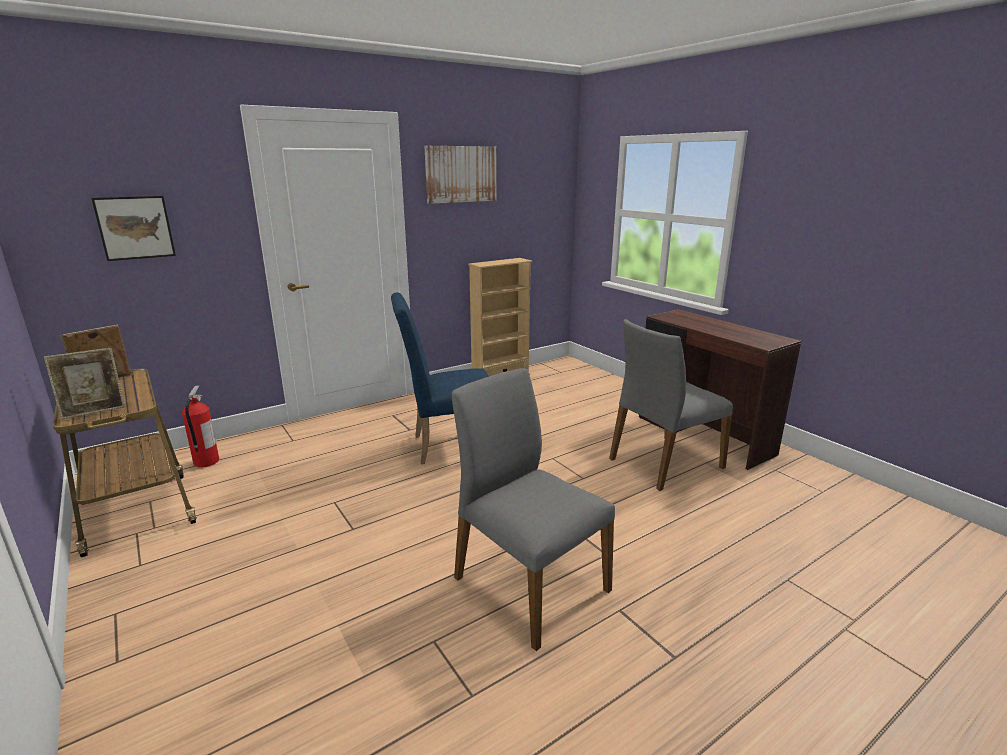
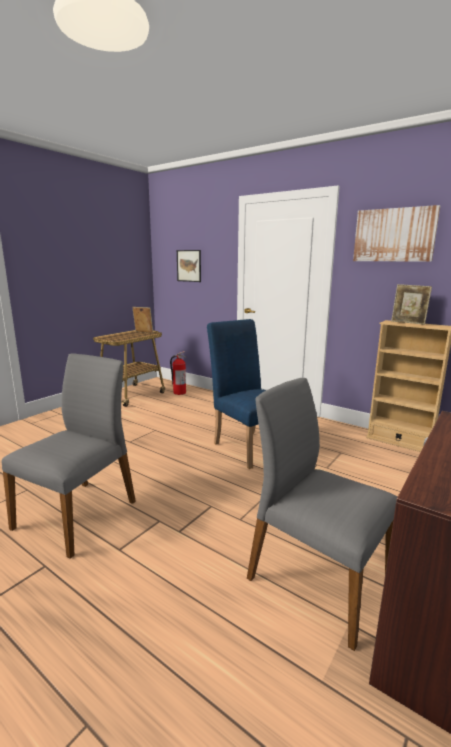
camera: 70 degrees right, 5 degrees down
(94, 412) = (108, 337): picture frame -> picture frame (408, 323)

